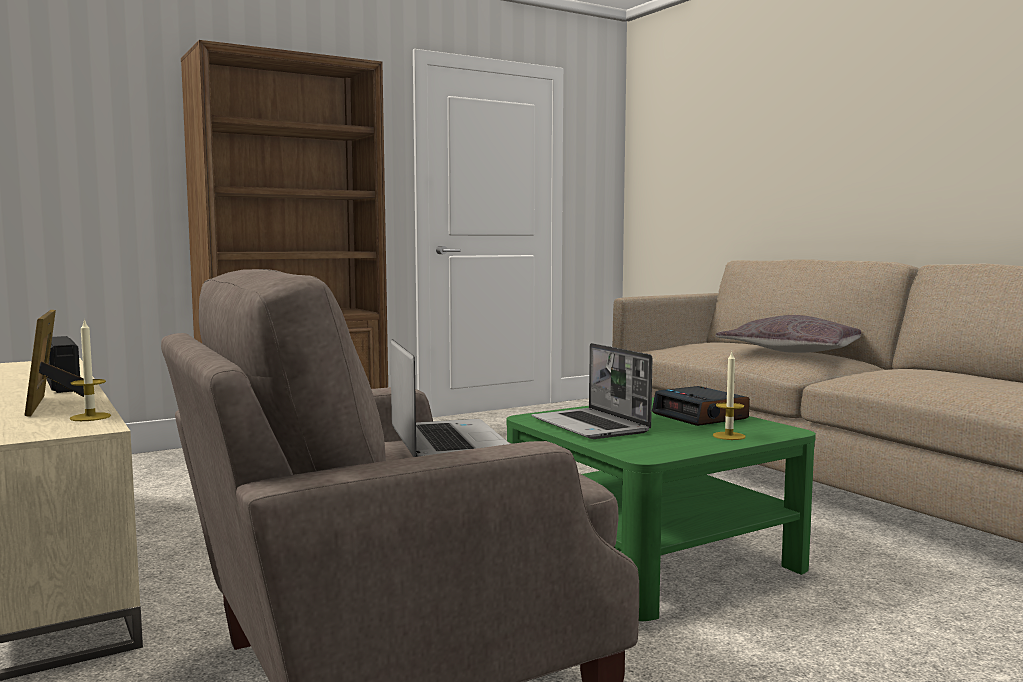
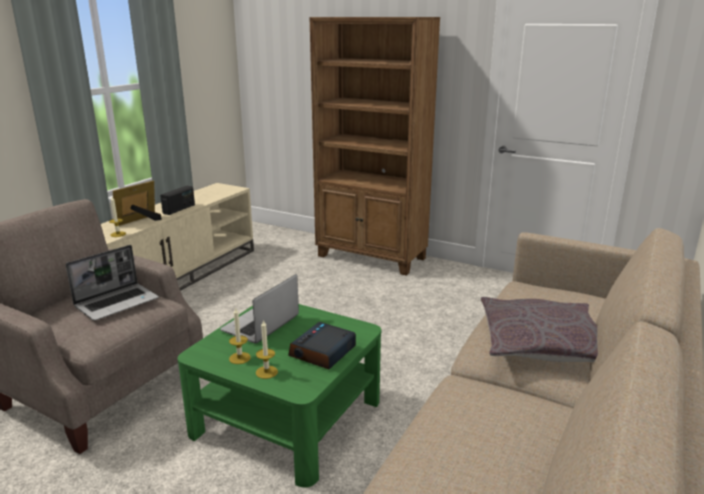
camera: 60 degrees right, 15 degrees up
(678, 441) = (239, 358): none -> candle

